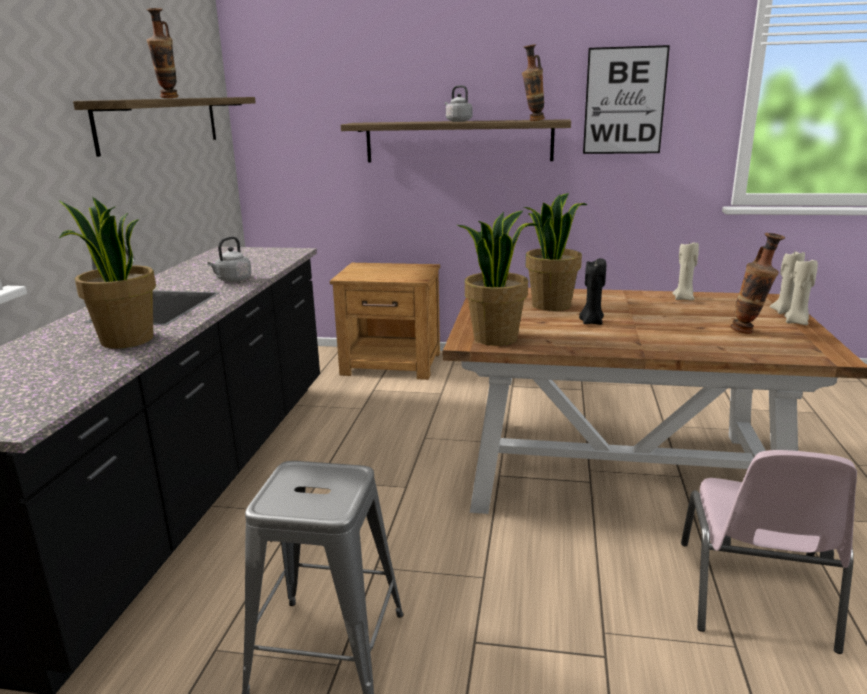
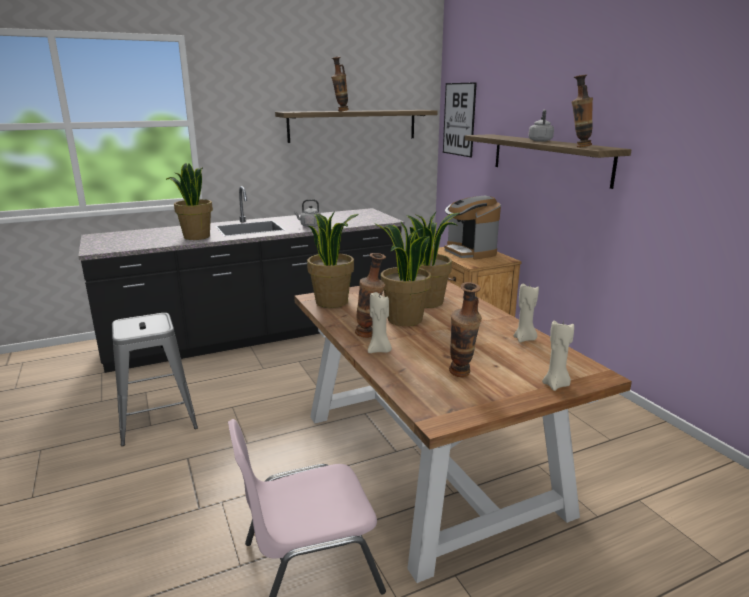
camera: 55 degrees right, 0 degrees up
(377, 270) = (469, 252): none -> coffee machine
(591, 322) = (404, 319): black candle -> potted plant
(622, 342) = (370, 336): none -> vase
(624, 101) = (682, 135): picture -> picture (459, 119)
(797, 322) = (528, 394): beige candle -> beige candle (379, 350)

